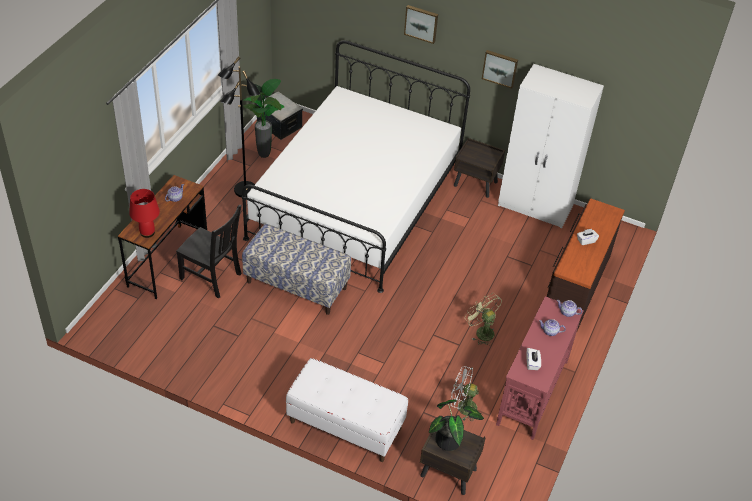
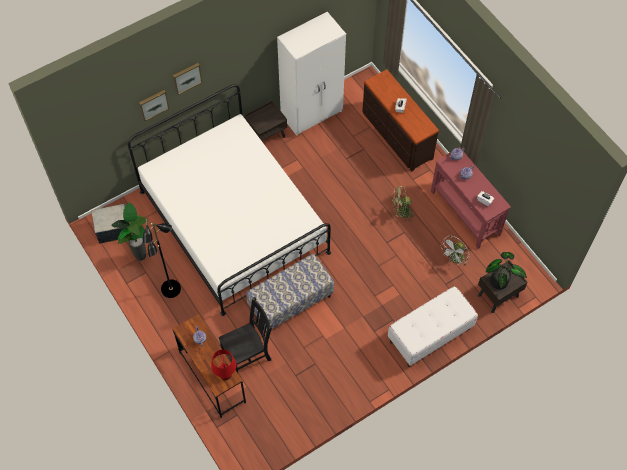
camera: 55 degrees left, 15 degrees up
(500, 68) = (253, 57): picture -> picture (153, 104)

